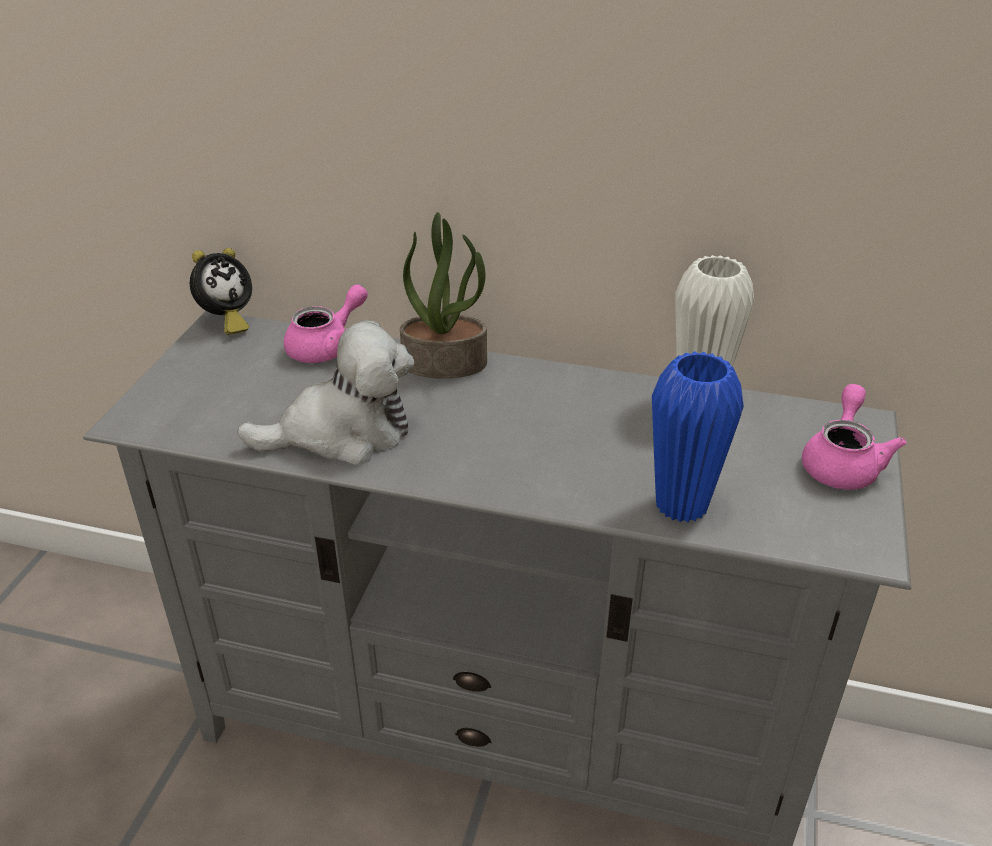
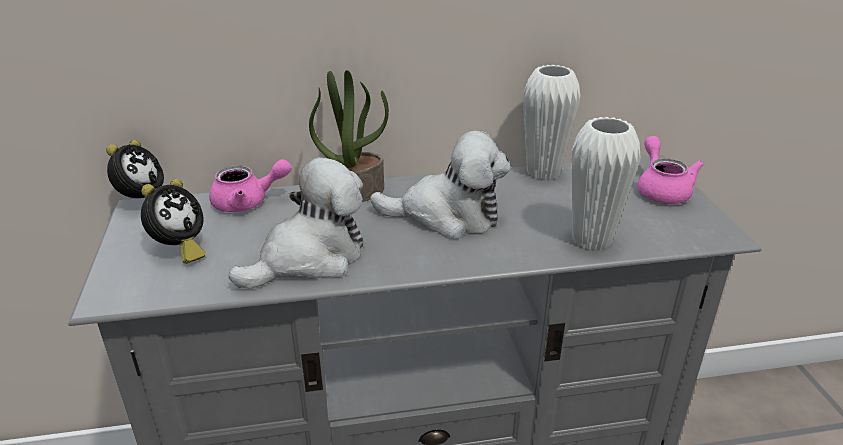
camera: 25 degrees left, 5 degrees down
(224, 385) = (179, 249): none -> alarm clock
(327, 346) = (248, 202): pink teapot -> pink teapot turned 60 degrees clockwise
(530, 423) = (447, 216): none -> plush toy
(681, 505) = (591, 240): blue vase -> white vase

